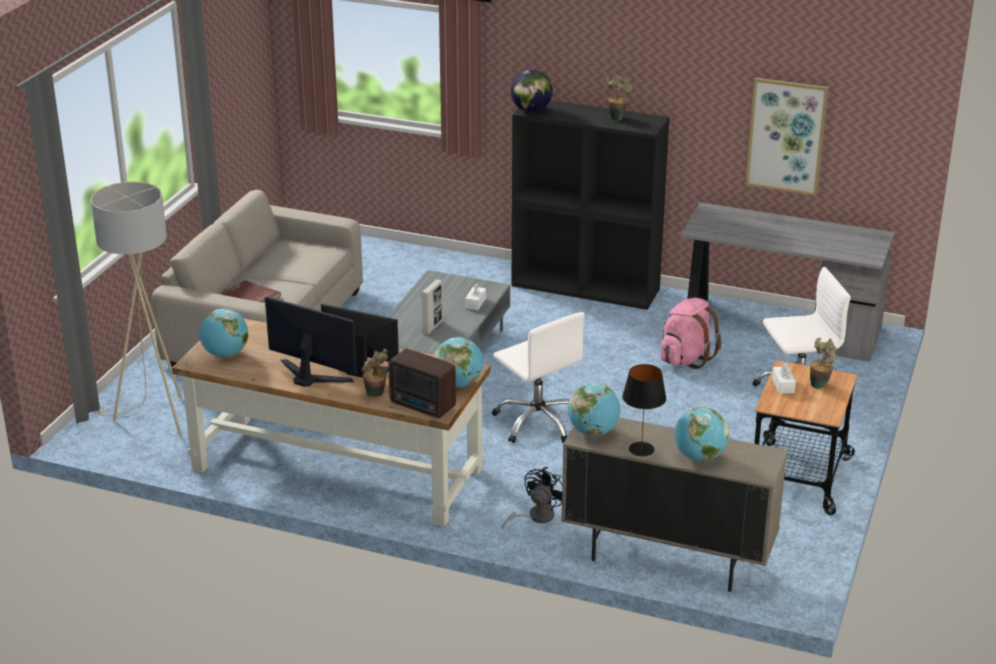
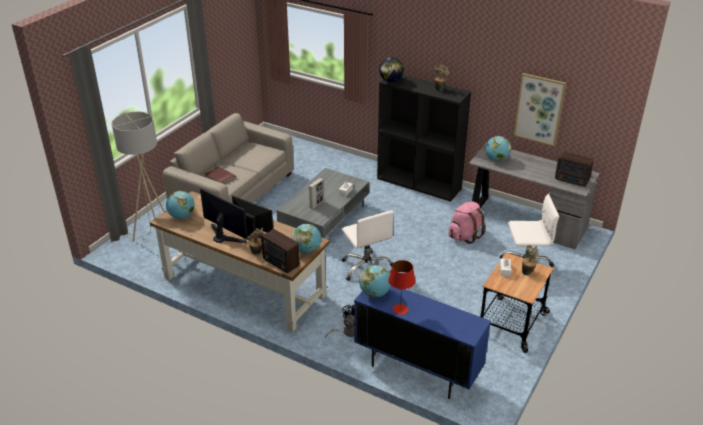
camera: 10 degrees right, 5 degrees up
(641, 449) = (400, 309): black table lamp -> red table lamp
(667, 559) = (417, 371): beige cabinet -> blue cabinet
(699, 457) = (434, 319): globe -> globe (496, 159)
(854, 247) = (572, 181): none -> radio

